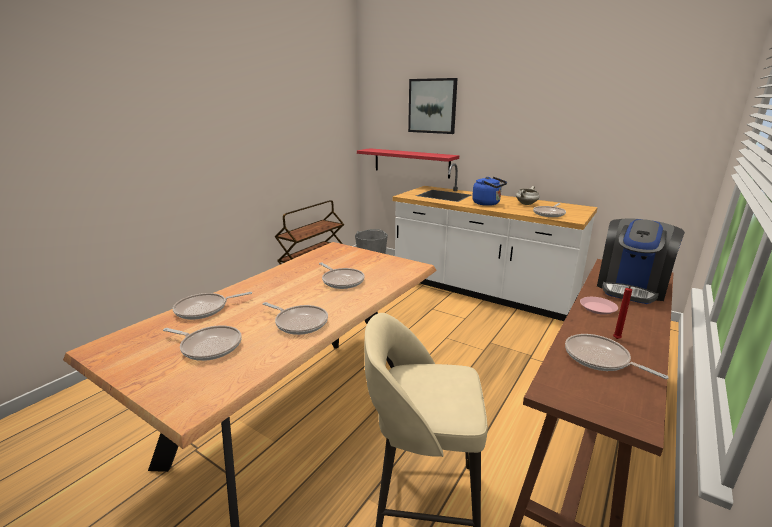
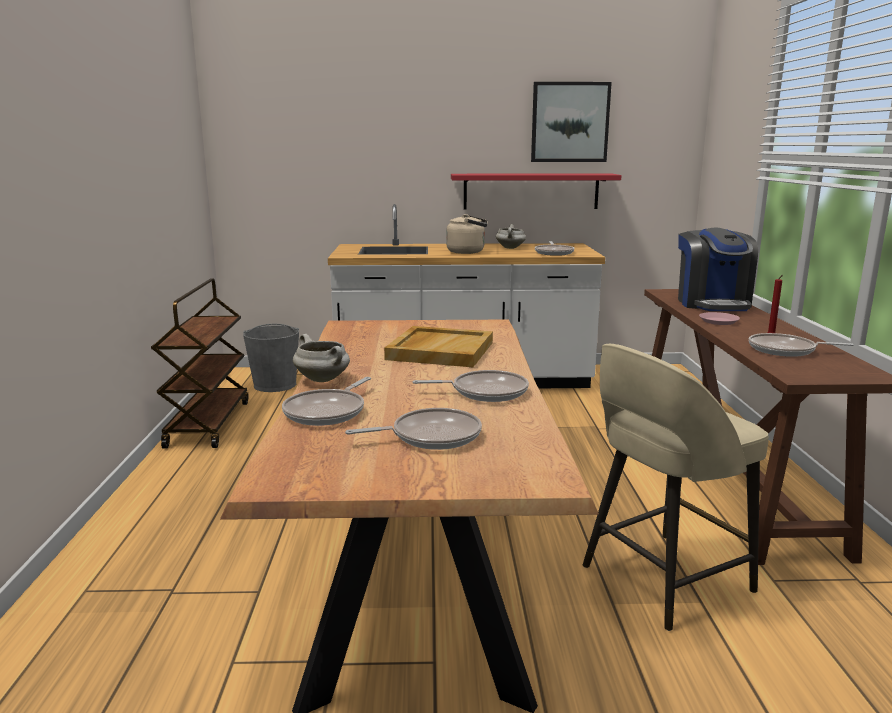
camera: 35 degrees left, 5 degrees down
(247, 285) = (323, 380): none -> white cooking pot
(342, 281) = (440, 350): frying pan -> beige tray
(411, 162) = (313, 211): red shelf -> red shelf (531, 191)
(432, 106) = (343, 123): picture -> picture (570, 122)
(488, 203) = (468, 252): blue kettle -> beige kettle

